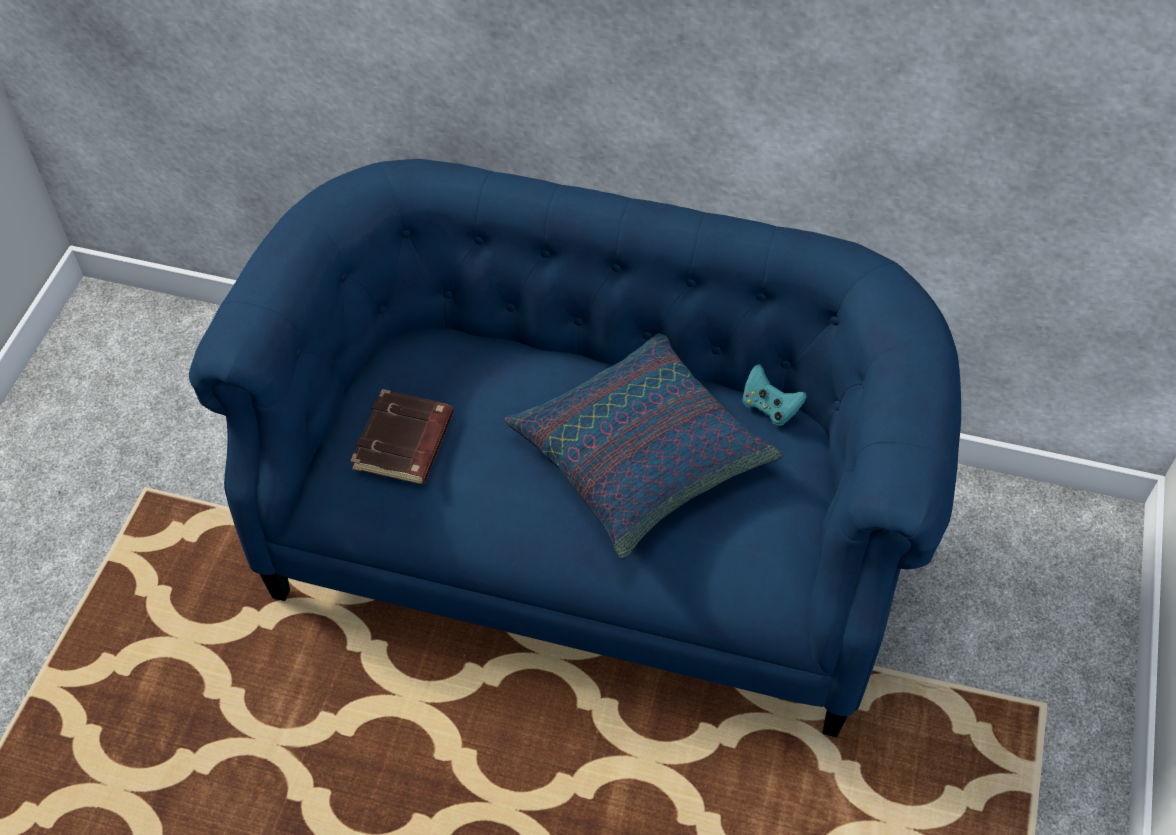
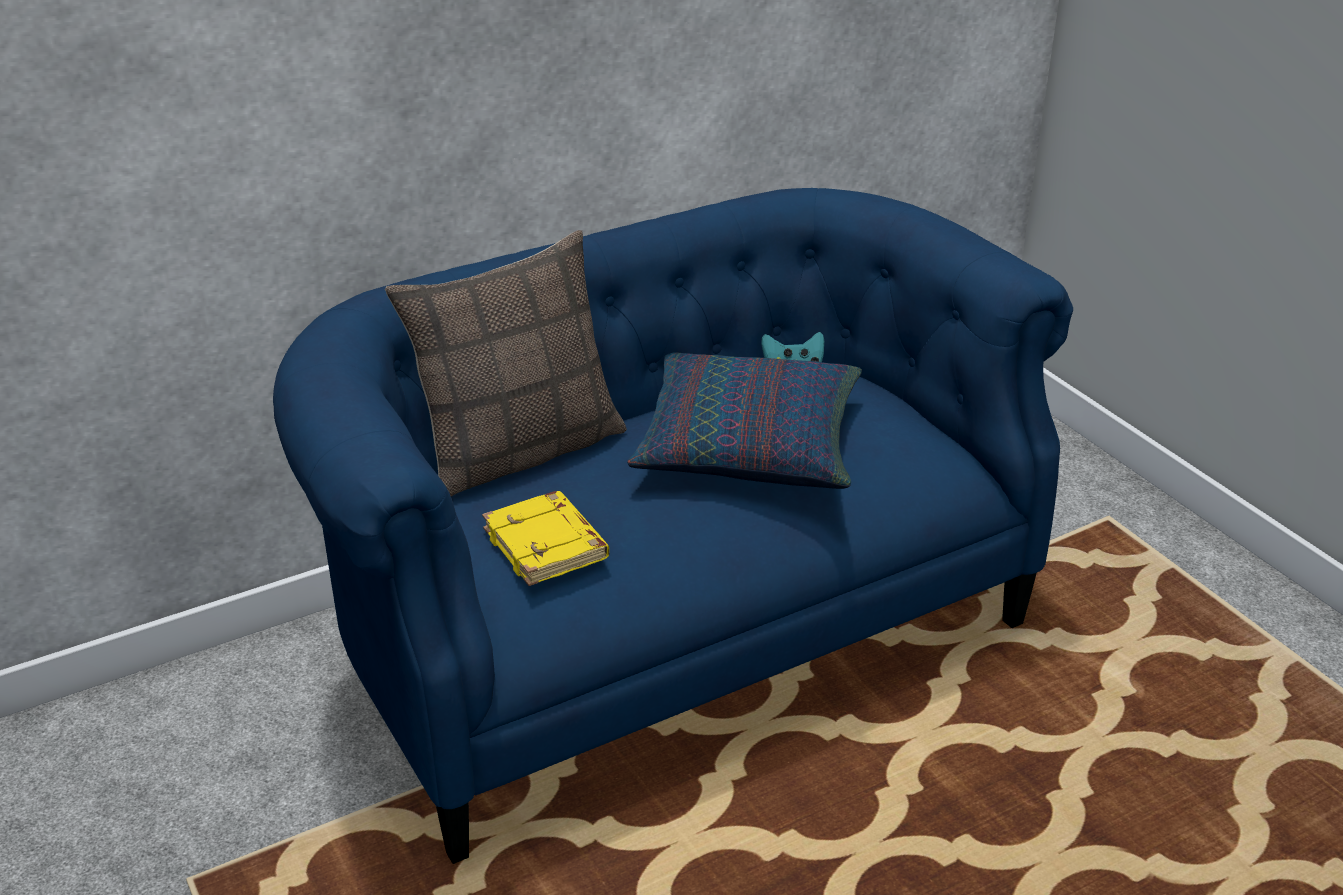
camera: 45 degrees left, 20 degrees down
(405, 443) = (548, 545): brown book -> yellow book
(489, 342) = (519, 450): none -> pillow

